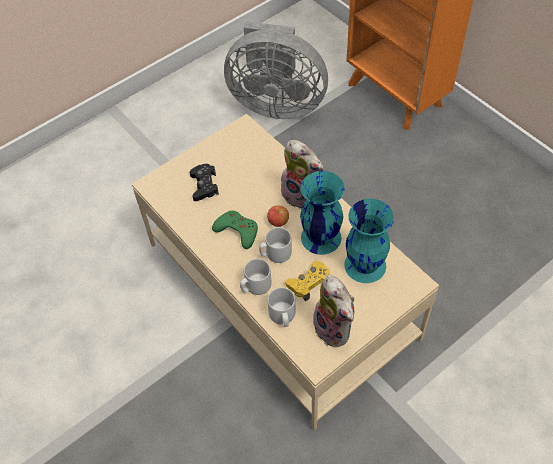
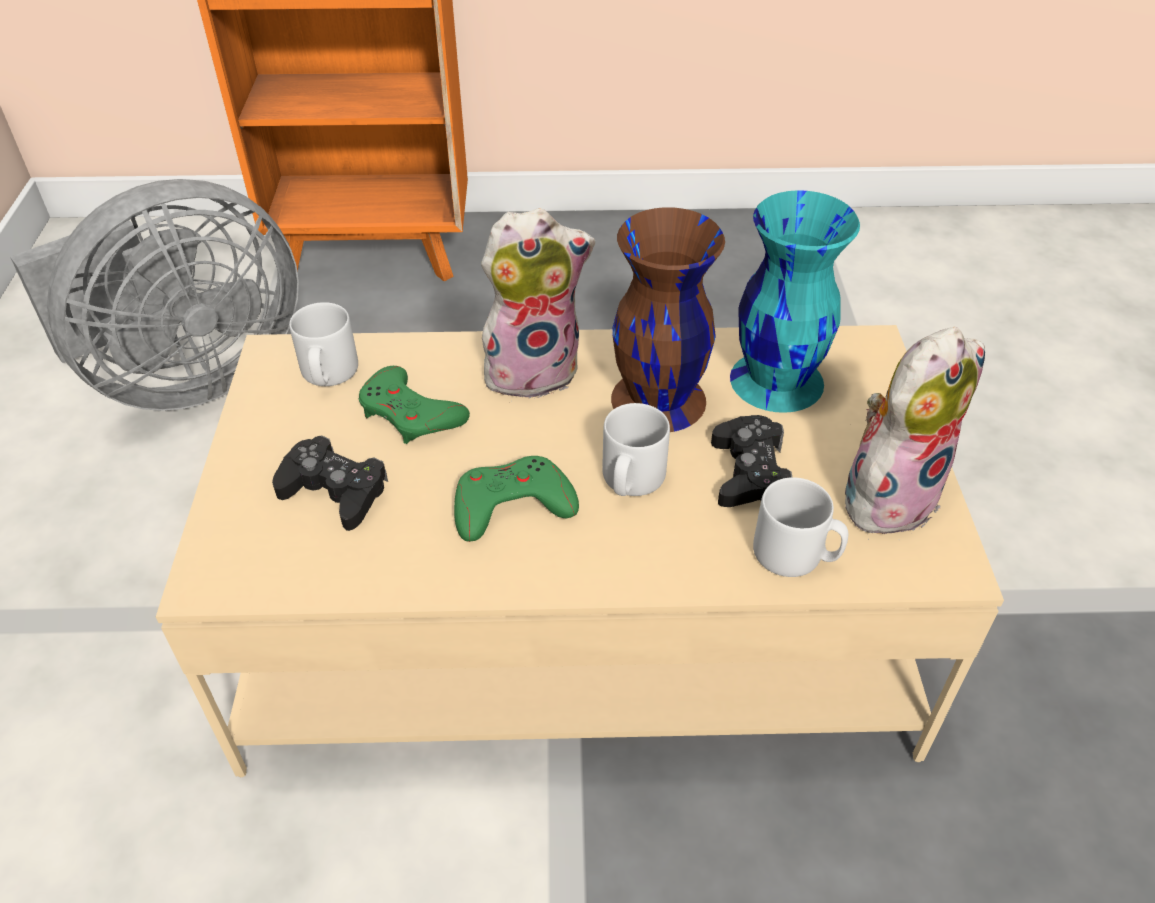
camera: 55 degrees left, 10 degrees down
(251, 179) = (410, 414): none -> green game controller
(255, 286) = (681, 555): grey mug -> grey mug (328, 374)
(278, 221) = (557, 434): apple -> none
(309, 283) = (748, 472): yellow game controller -> black game controller
(320, 237) = (656, 400): turquoise vase -> brown vase
(335, 328) = (888, 495): plush toy -> plush toy turned 45 degrees counterclockwise

